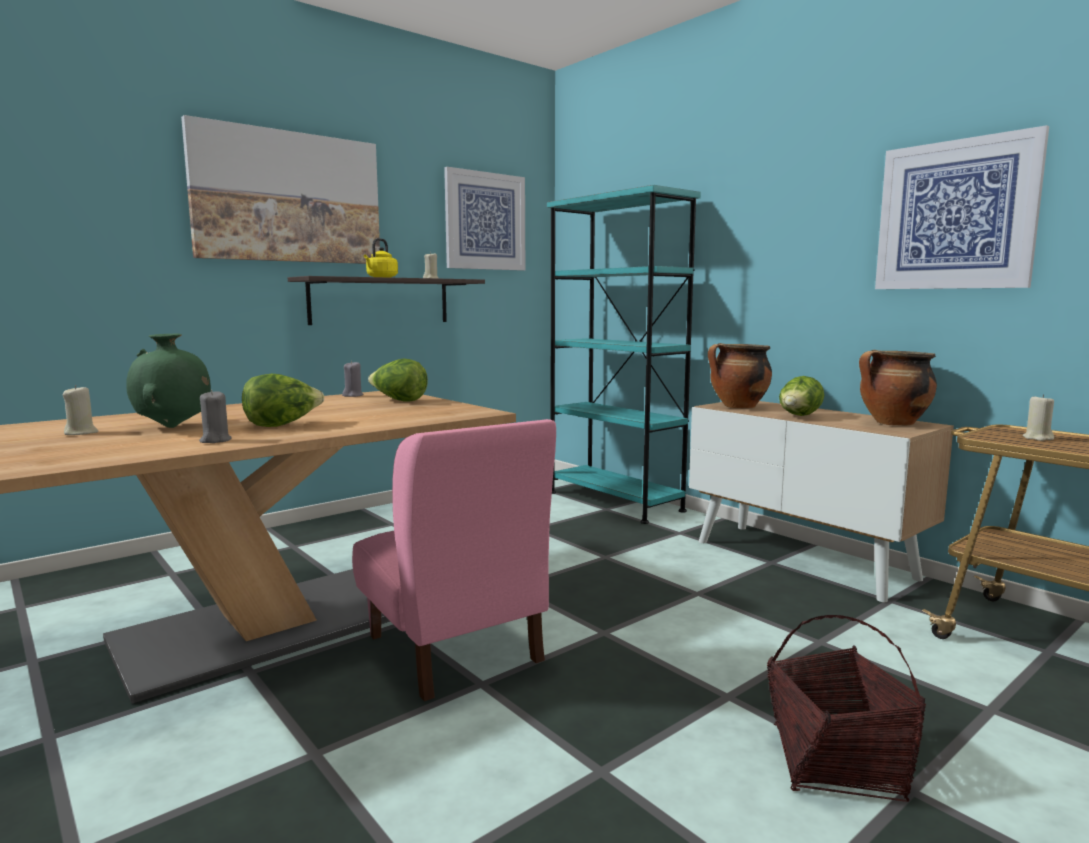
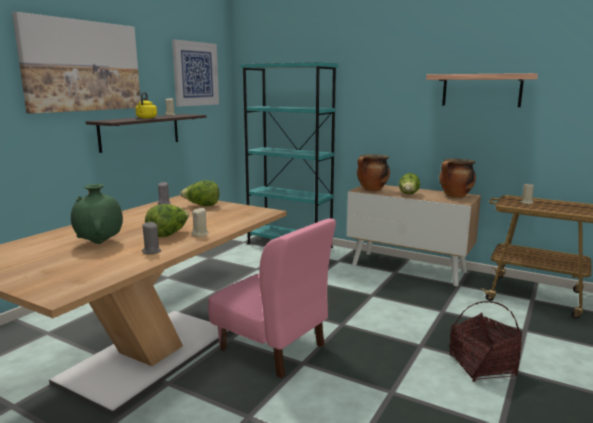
camera: 20 degrees left, 5 degrees up
(81, 433) = (46, 255): beige candle -> beige candle (200, 234)
(955, 215) = (481, 90): picture -> shelf

